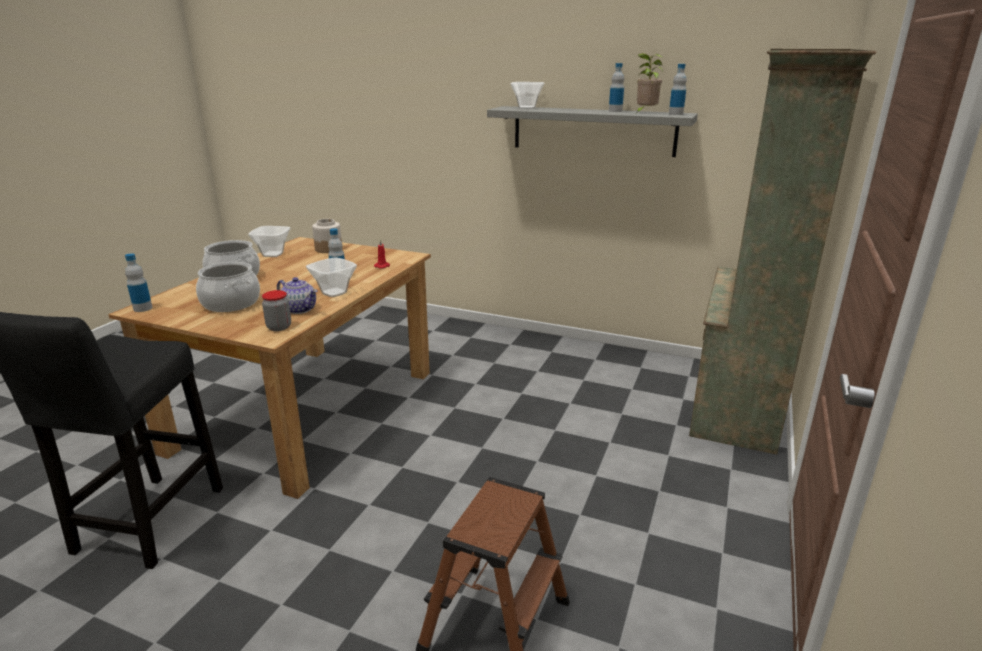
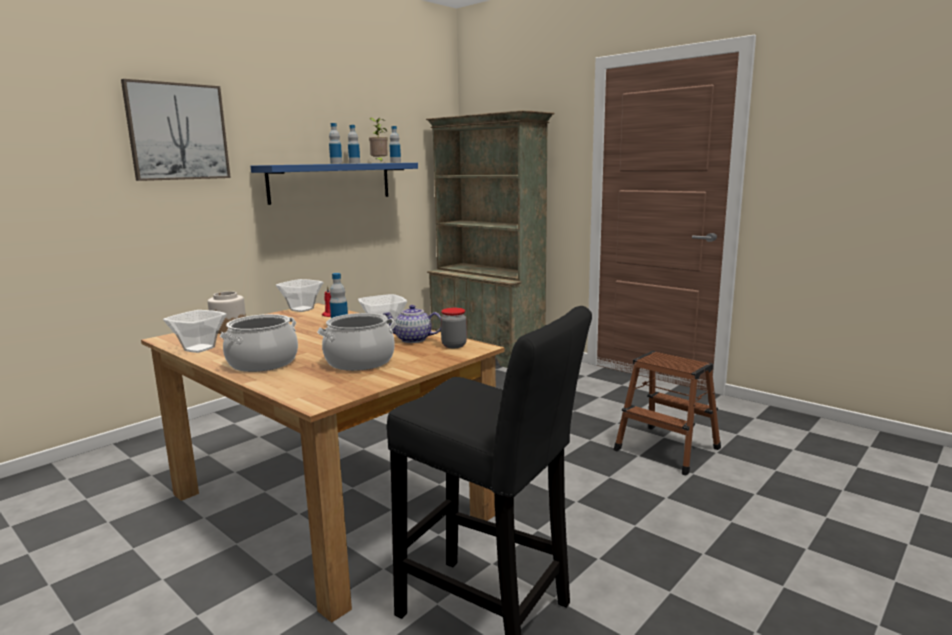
camera: 70 degrees left, 10 degrees down
(143, 308) = (317, 398): bottle -> bottle (336, 163)
(299, 309) = (414, 339): teapot -> teapot turned 135 degrees counterclockwise
(441, 72) = (178, 132): none -> picture
(526, 108) = (285, 164): bowl -> bowl (301, 309)
(593, 130) = (331, 182): grey shelf -> blue shelf

